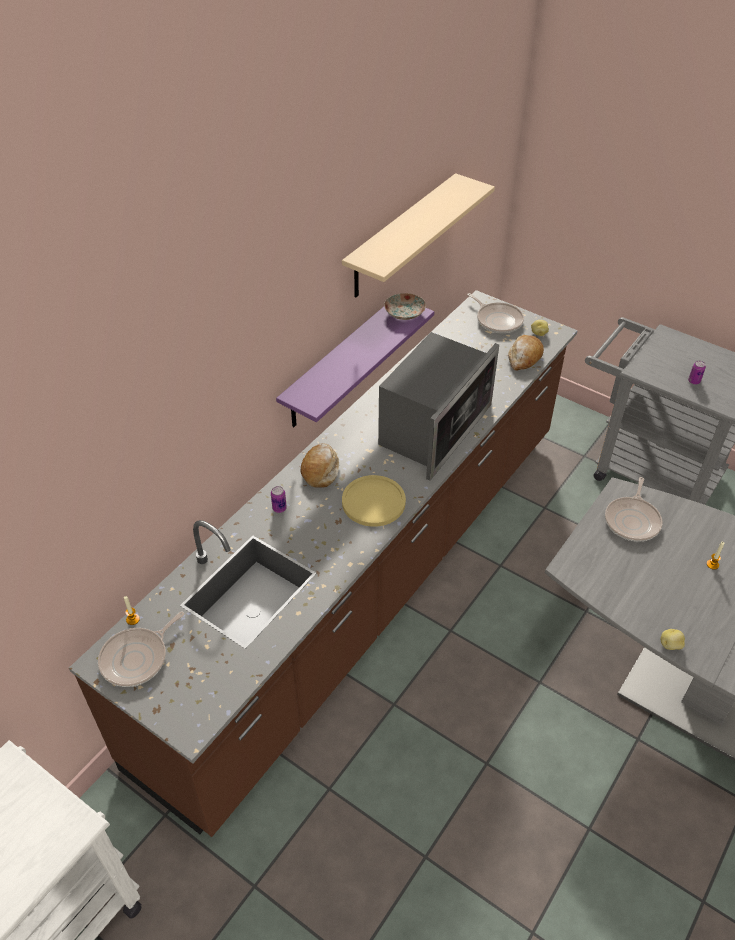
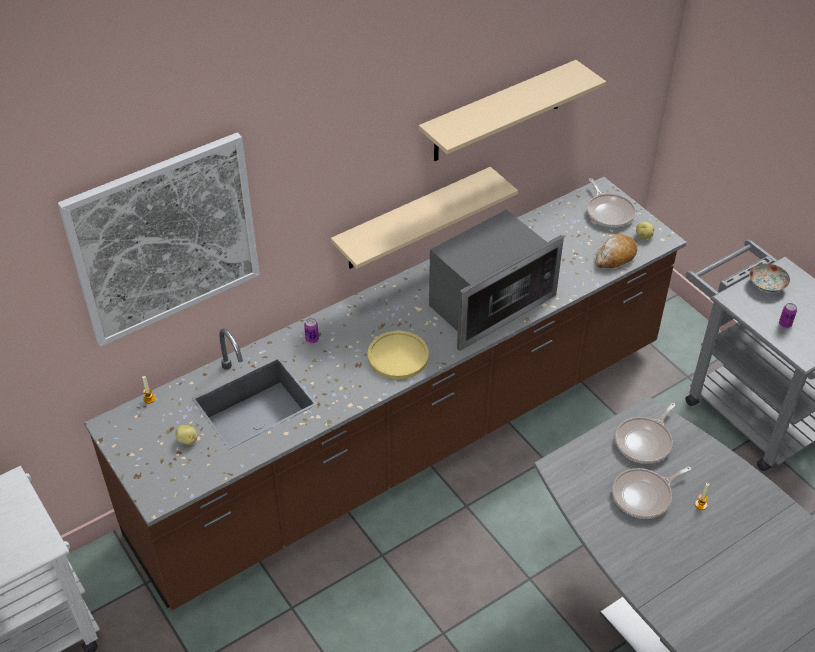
camera: 20 degrees right, 0 degrees up
(126, 435) = (165, 239): none -> picture
(137, 658) = (139, 431): frying pan -> frying pan (644, 496)
(320, 470) = (364, 315): bread -> none
(340, 363) = (412, 219): purple shelf -> beige shelf
(404, 314) = (487, 186): plate -> plate (767, 284)
(670, 645) = (615, 563): potato -> potato (187, 441)

